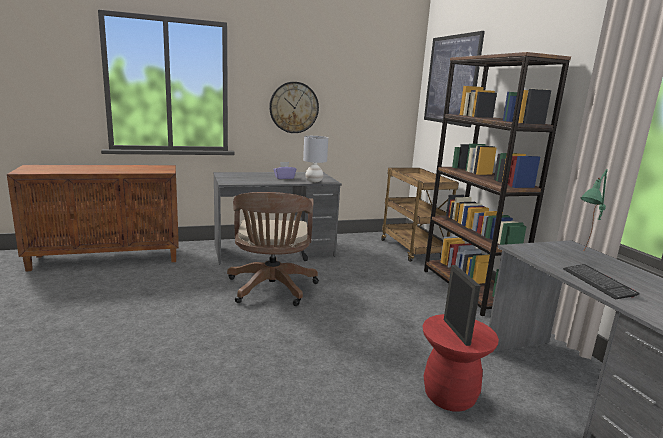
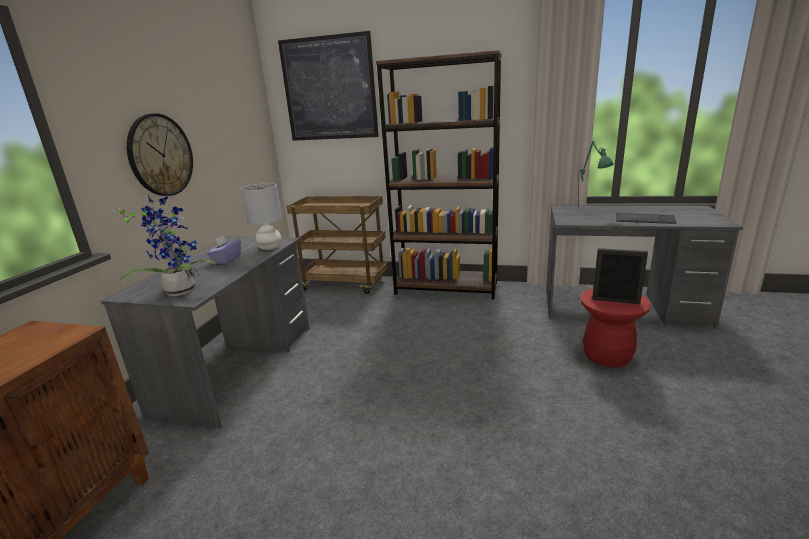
camera: 55 degrees left, 5 degrees up
(235, 179) = (180, 290): none -> potted plant
(271, 289) = (346, 399): brown office chair -> none

